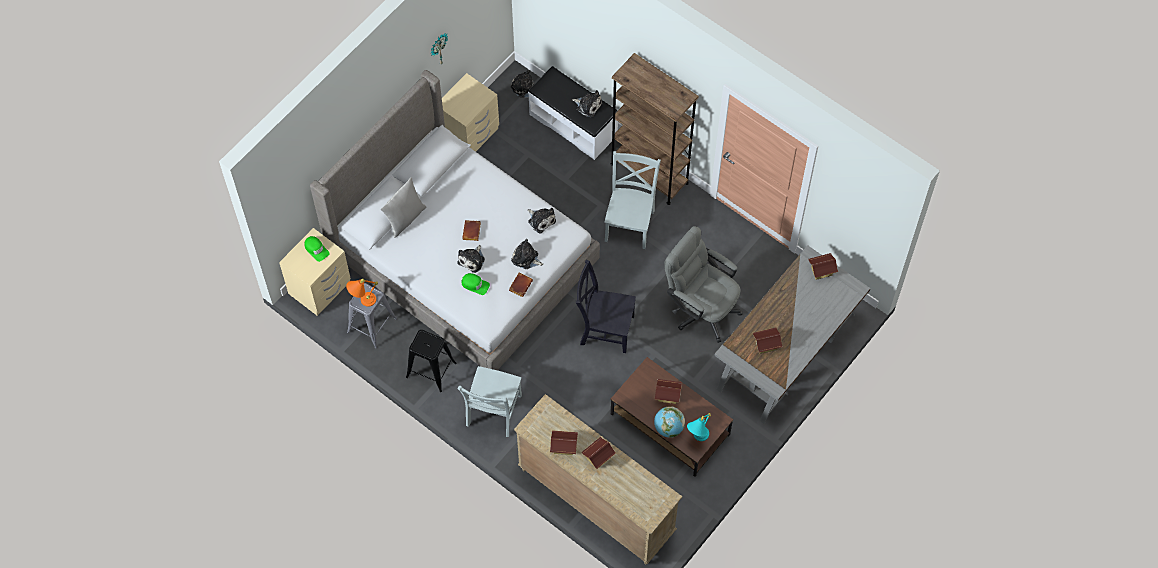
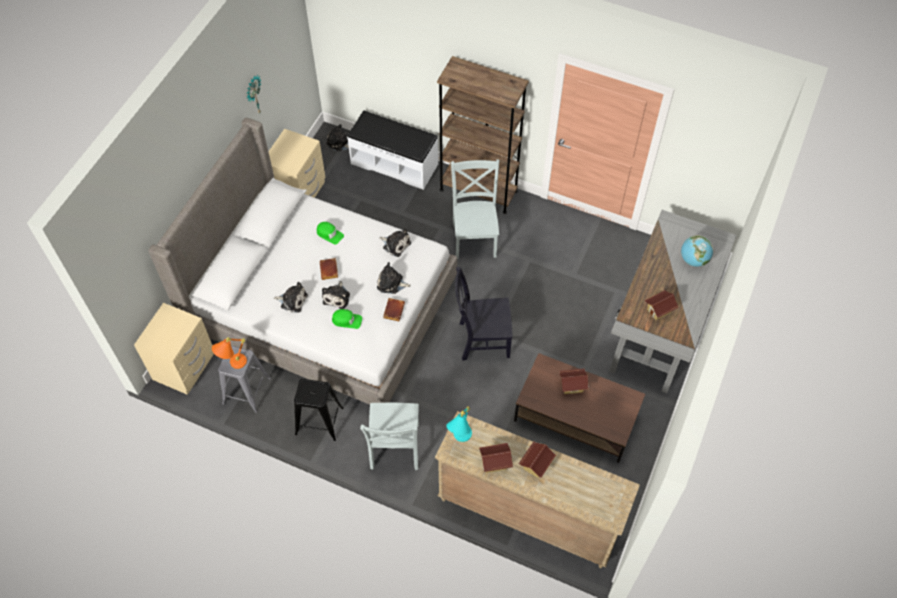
camera: 15 degrees left, 5 degrees down
(316, 249) = (171, 323): green cap -> green cap (329, 234)
(405, 218) = (257, 273): grey pillow -> none
(588, 105) = (408, 136): plush toy -> plush toy (292, 300)
(668, 428) = (584, 418): globe -> globe (693, 260)
(697, 438) = (616, 421): turquoise table lamp -> turquoise table lamp (459, 439)
(700, 308) = (567, 298): grey office chair -> none
(821, 271) = (684, 229): toy house -> none

